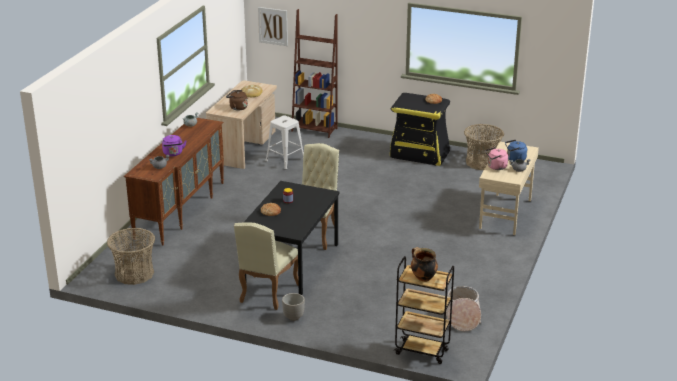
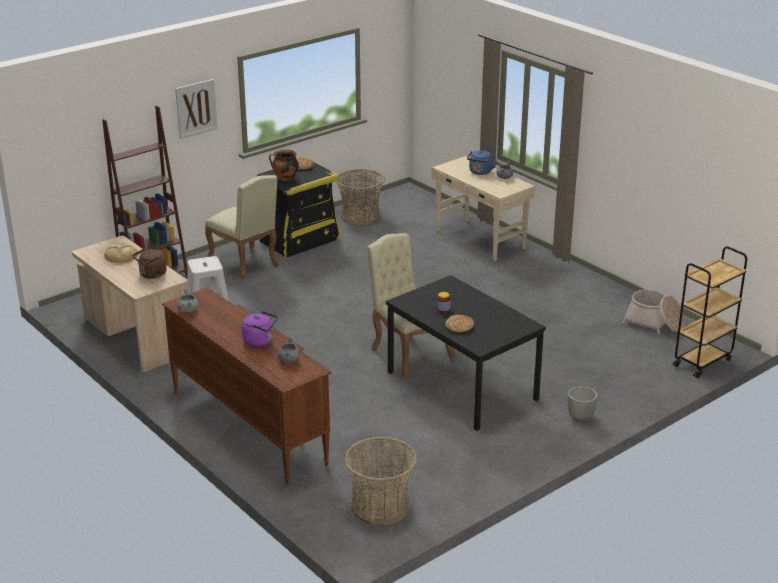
camera: 60 degrees left, 0 degrees up
(267, 294) = (516, 420): beige chair -> beige chair (246, 264)
(273, 26) = (64, 160): picture -> picture (196, 108)
(423, 277) = (715, 274): cooking pot -> cooking pot (285, 178)
(496, 167) = (487, 185): pink kettle -> none

